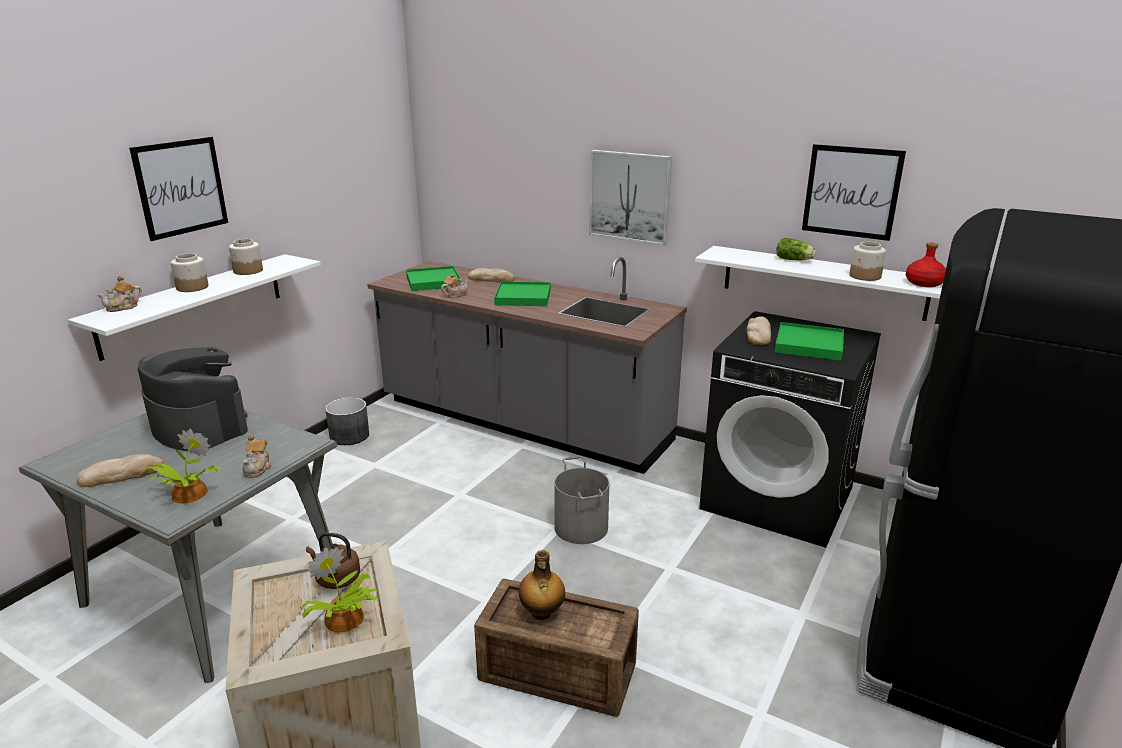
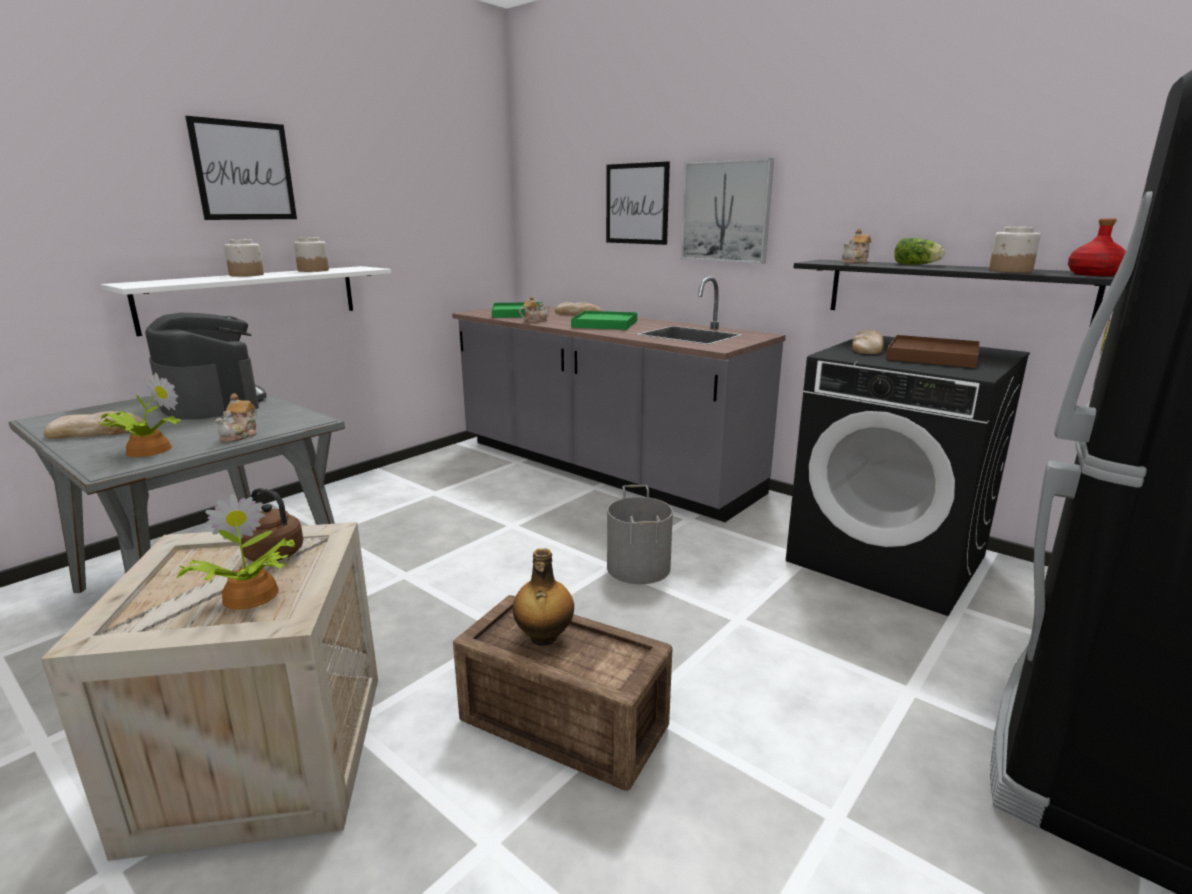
camera: 10 degrees right, 5 degrees down
(123, 307) = (163, 280): teapot -> teapot (855, 262)
(349, 436) = (420, 467): grey planter -> none
(809, 345) = (932, 356): green tray -> brown tray
(822, 282) = (952, 293): white shelf -> black shelf
(851, 192) = (994, 173): picture -> picture (637, 204)

